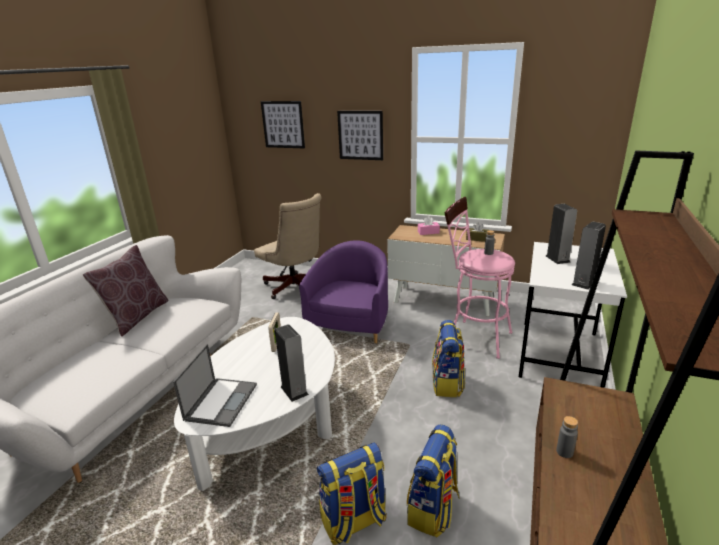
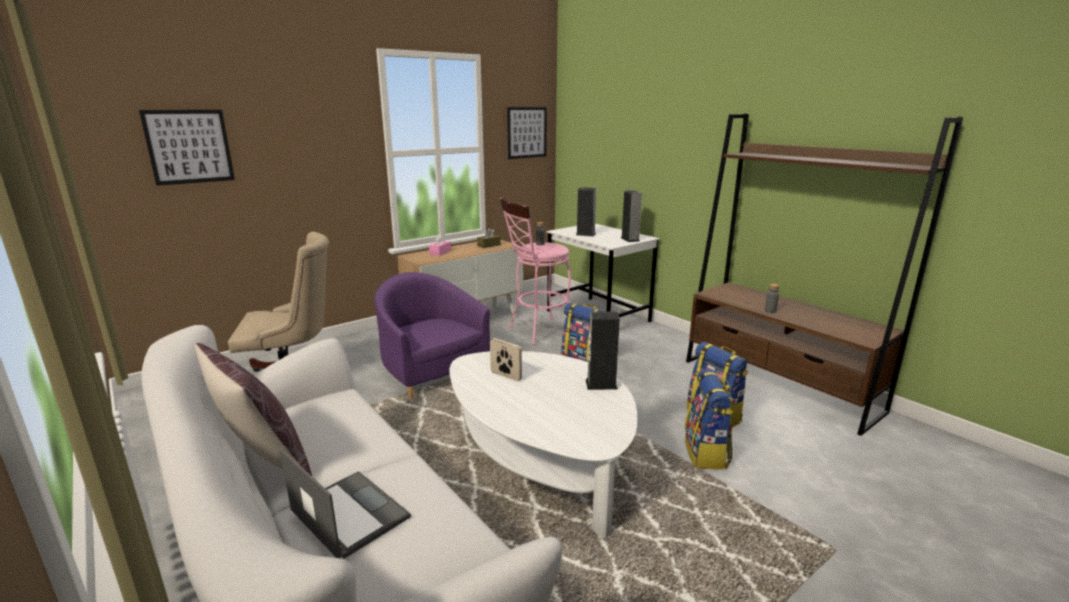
camera: 60 degrees left, 5 degrees down
(221, 401) = (579, 424): laptop -> laptop (348, 513)
(360, 135) = (322, 154): picture -> picture (527, 132)

